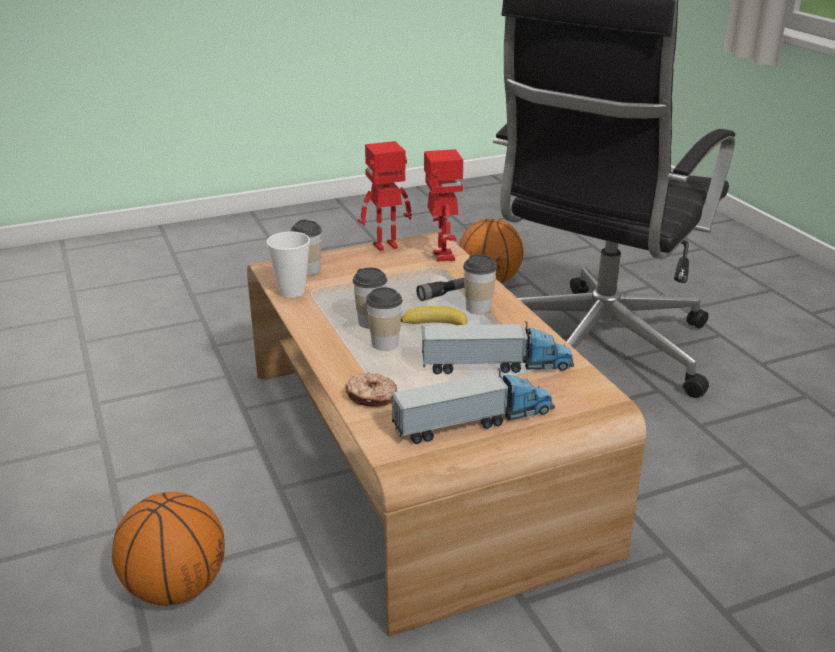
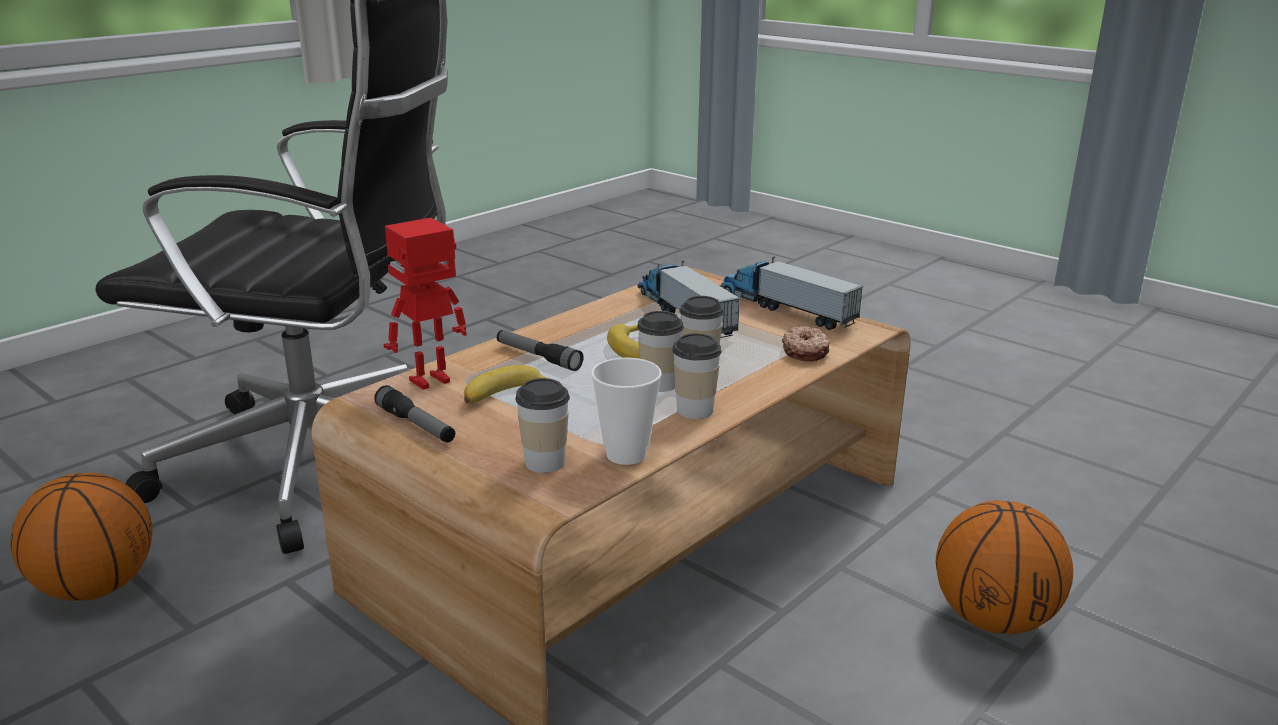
camera: 115 degrees left, 5 degrees down
(386, 246) = (416, 425): toy robot -> flashlight
(401, 273) = (505, 396): none -> banana
(478, 308) = (569, 339): cup -> cup (695, 410)

